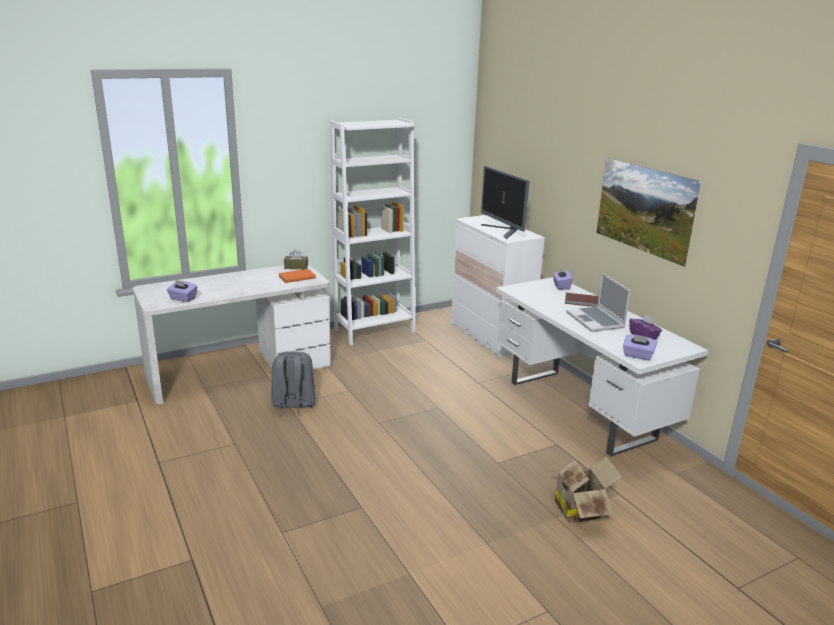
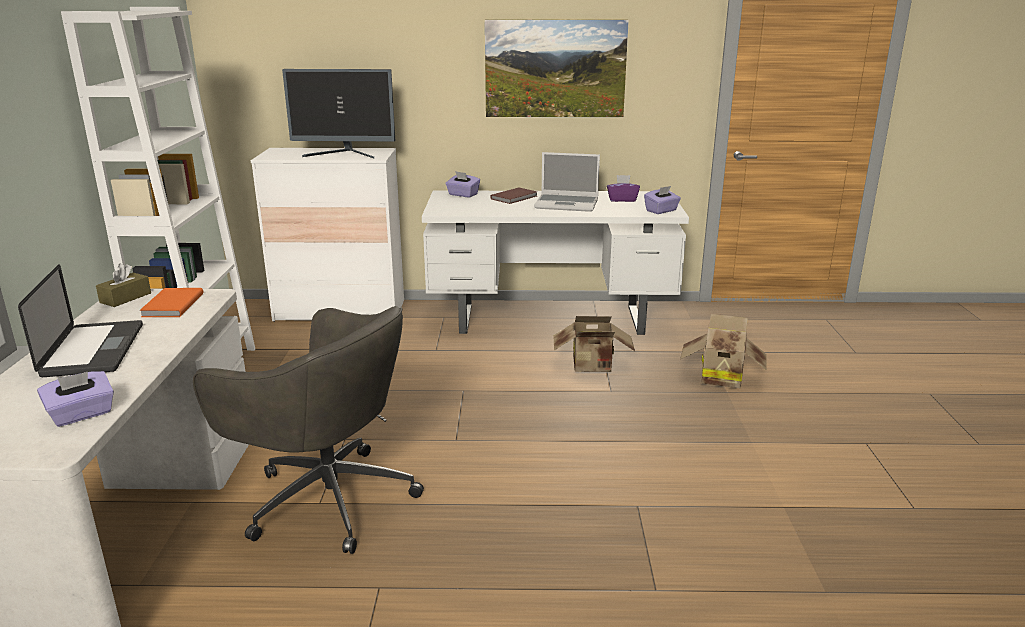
camera: 60 degrees left, 0 degrees up
(238, 281) = (93, 350): none -> laptop
(293, 405) = (327, 498): grey backpack -> grey office chair
(526, 446) = (593, 367): none -> cardboard box

